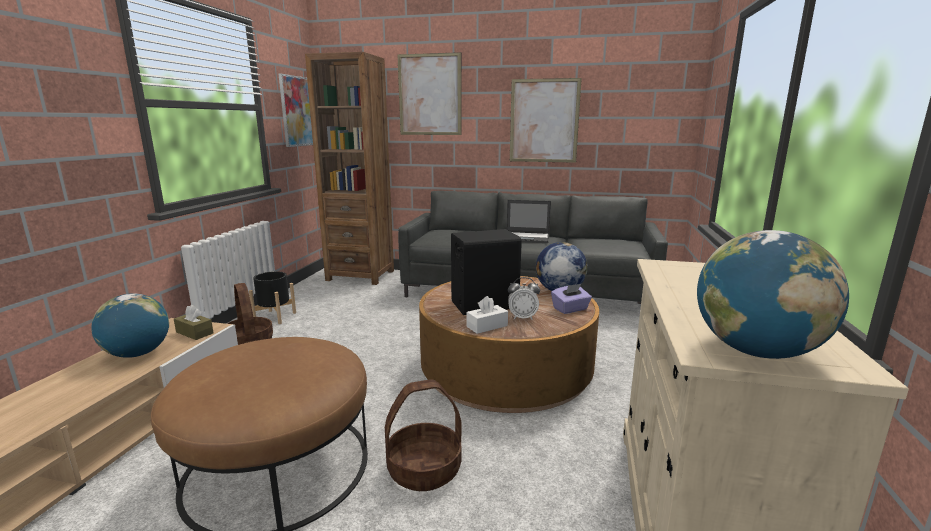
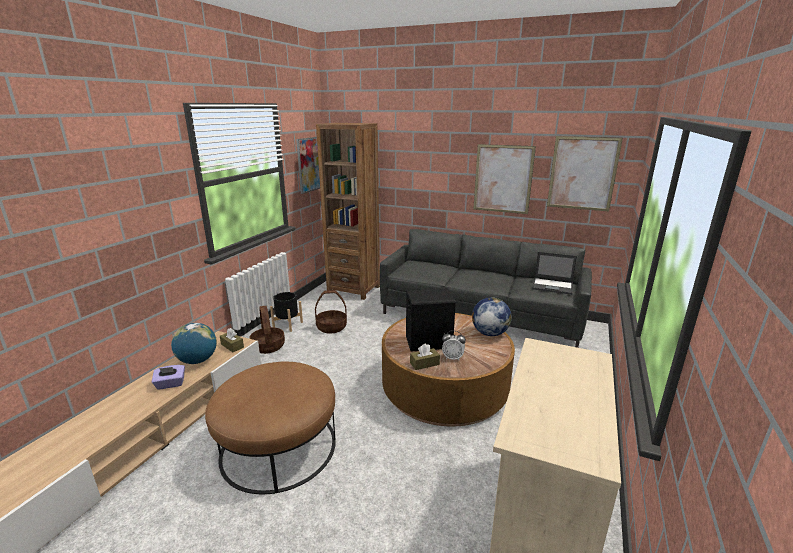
camera: 10 degrees right, 5 degrees up
(424, 469) = (370, 461): basket -> basket (331, 327)
(429, 95) = (412, 153): picture -> picture (582, 173)
(487, 326) = (424, 363): white tissue box -> brown tissue box
(527, 238) = (480, 276): laptop -> laptop (553, 286)
(570, 309) = (491, 353): purple tissue box -> purple tissue box (170, 384)
(756, 351) = (547, 441): globe -> none

